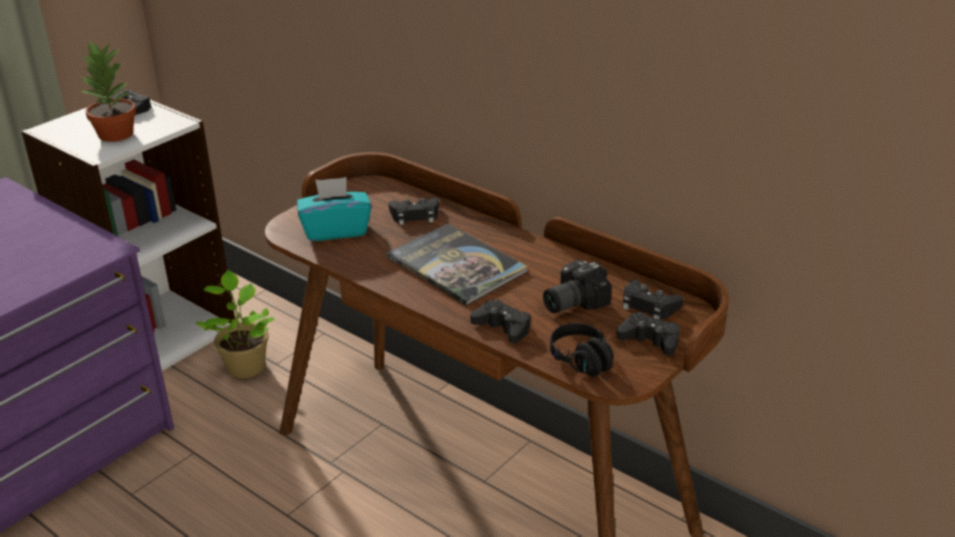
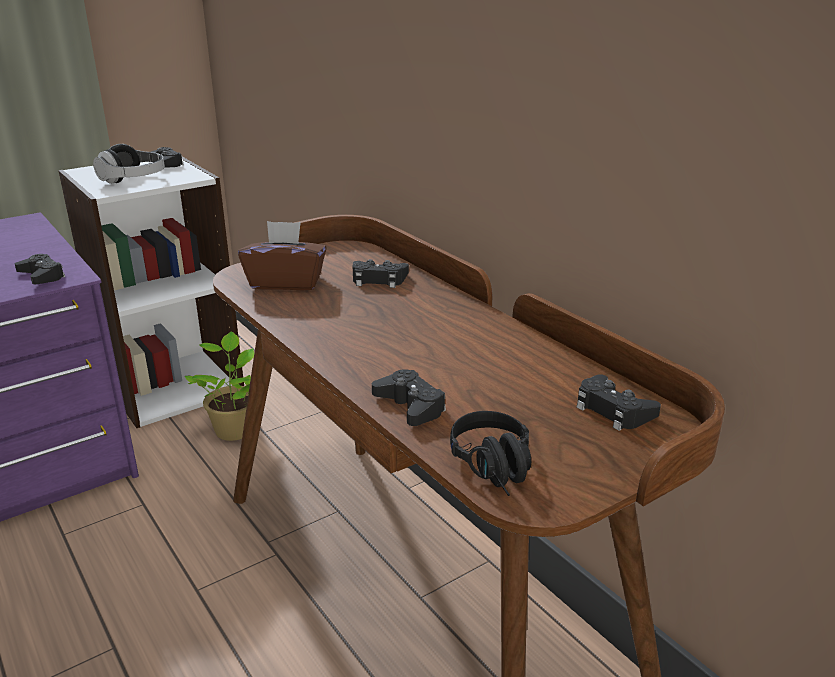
camera: 15 degrees right, 5 degrees down
(116, 135) = (133, 180): potted plant -> headphones
(335, 230) = (286, 282): turquoise tissue box -> brown tissue box
(456, 265) = (394, 331): book -> none
(570, 302) = (511, 390): camera -> none
(650, 340) = (598, 453): black game controller -> black game controller (42, 276)

